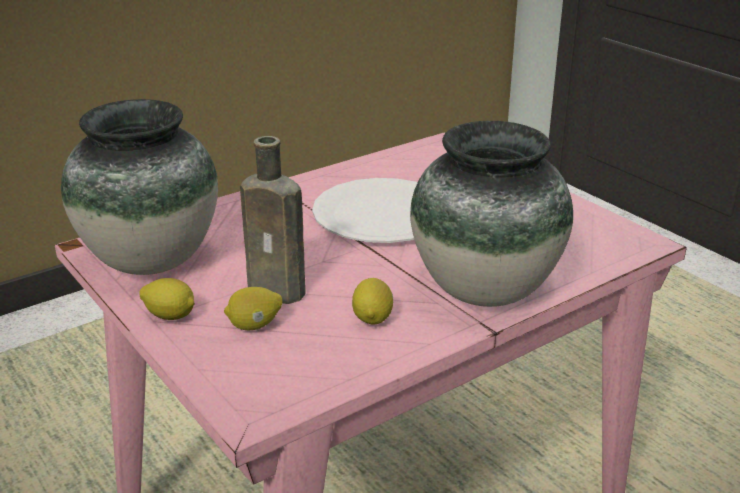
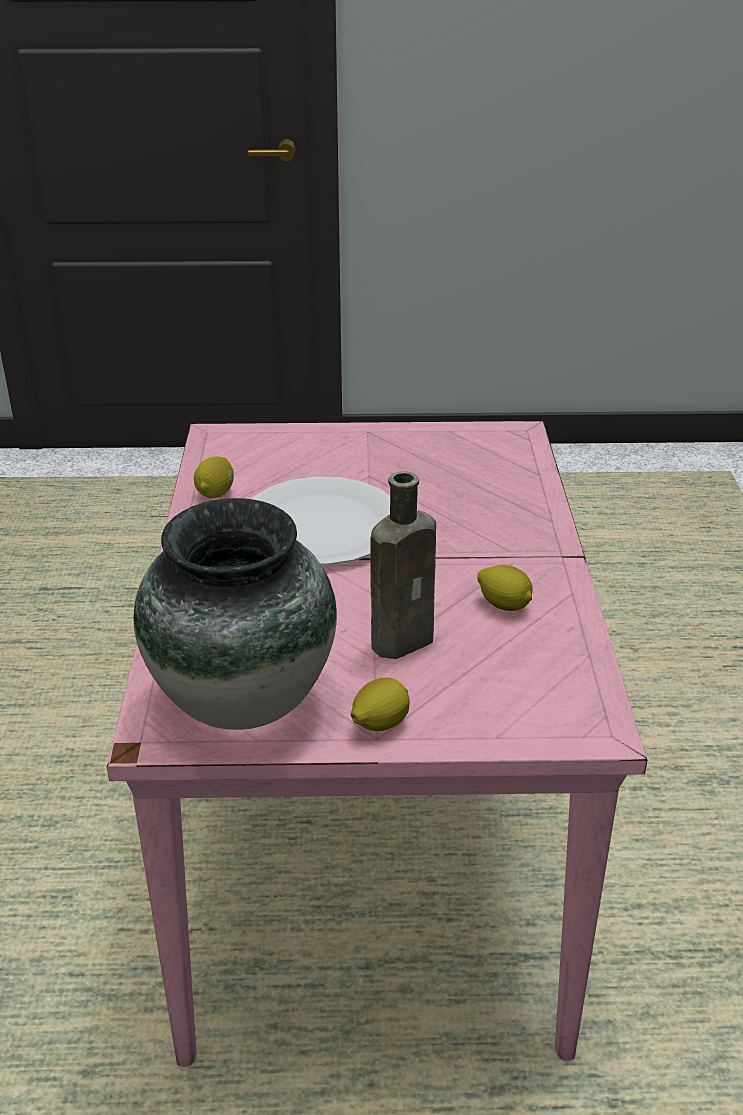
camera: 55 degrees left, 5 degrees up
(254, 326) = (452, 676): lemon -> lemon (216, 493)
(486, 290) = (517, 531): vase -> none

